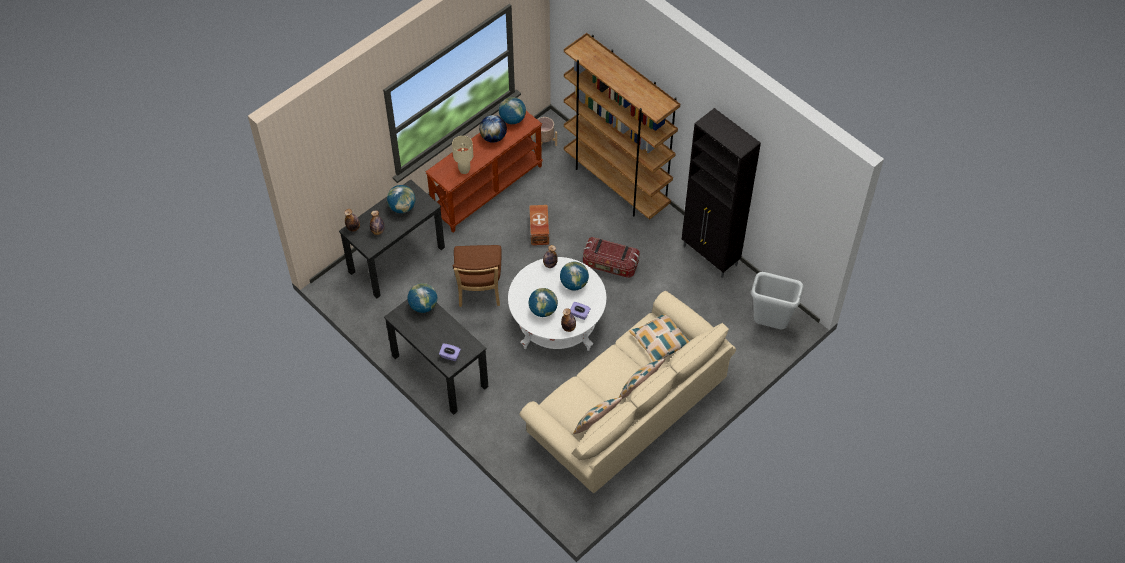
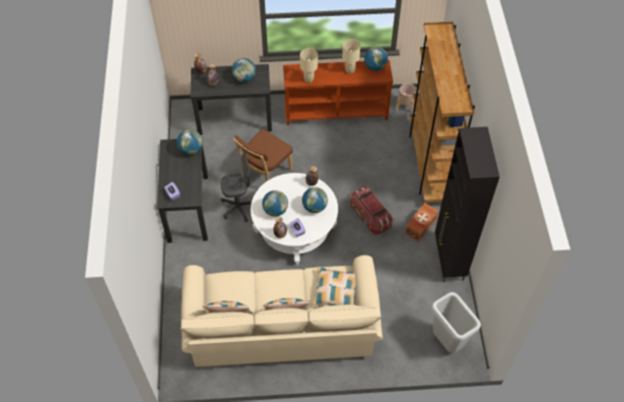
camera: 40 degrees right, 0 degrees up
(486, 338) = (239, 207): none -> grey office chair
(493, 137) = (350, 70): globe -> beige table lamp
(538, 230) = (343, 160): brown storage box -> brown storage box (420, 226)

